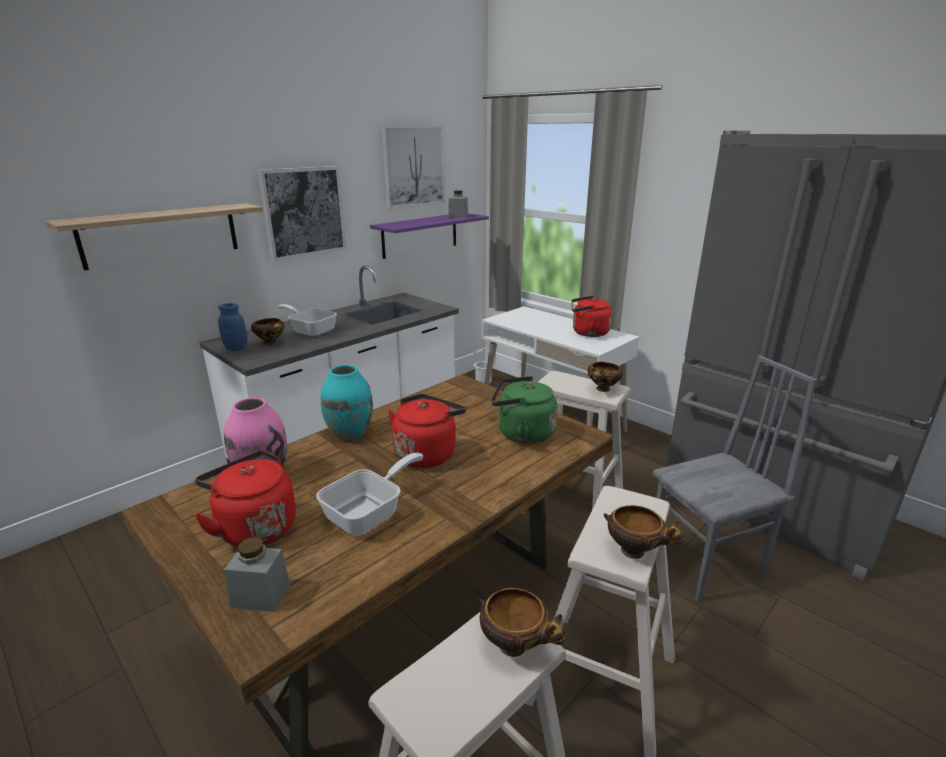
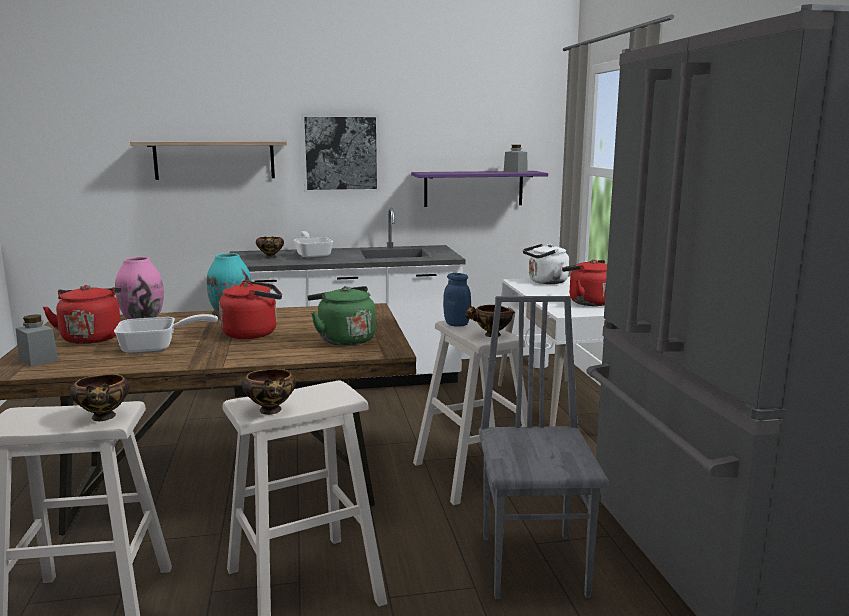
camera: 35 degrees right, 10 degrees down
(236, 348) = (243, 257): blue jar -> blue jar (457, 324)
(413, 167) = (469, 119): picture -> none
(519, 316) = (545, 282): none -> white kettle
(706, 566) = (535, 564): grey chair -> grey chair turned 105 degrees counterclockwise

